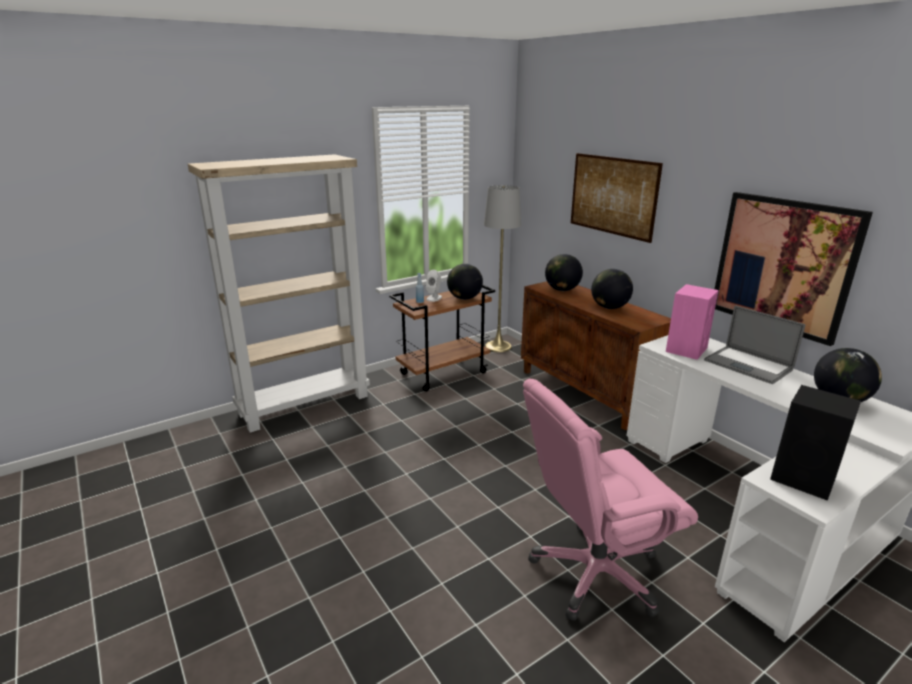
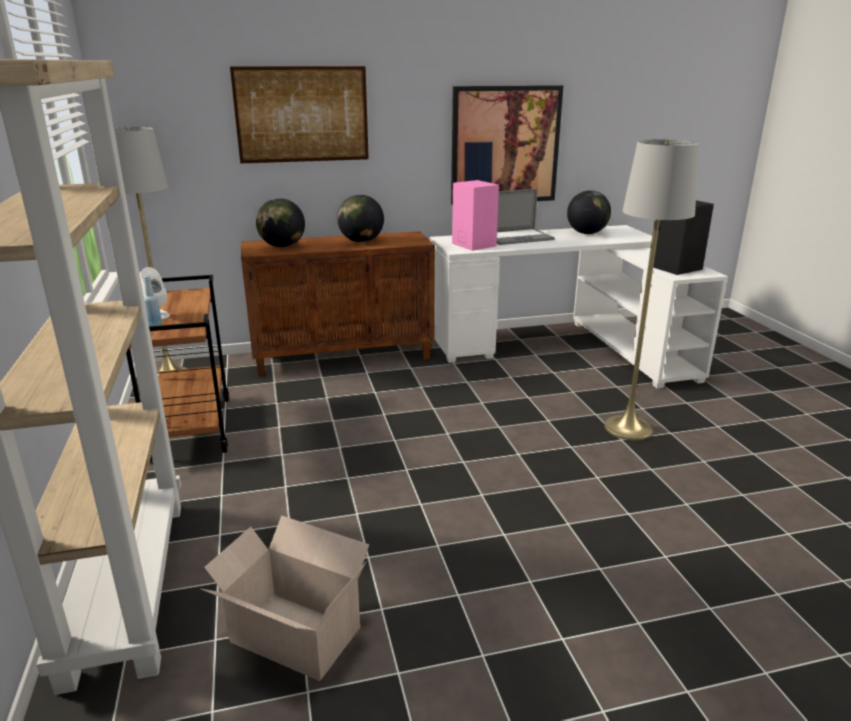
camera: 70 degrees left, 0 degrees up
(279, 459) = (293, 633): none -> cardboard box
(464, 298) = (189, 300): globe -> none
(595, 573) = (628, 428): pink office chair -> grey floor lamp

